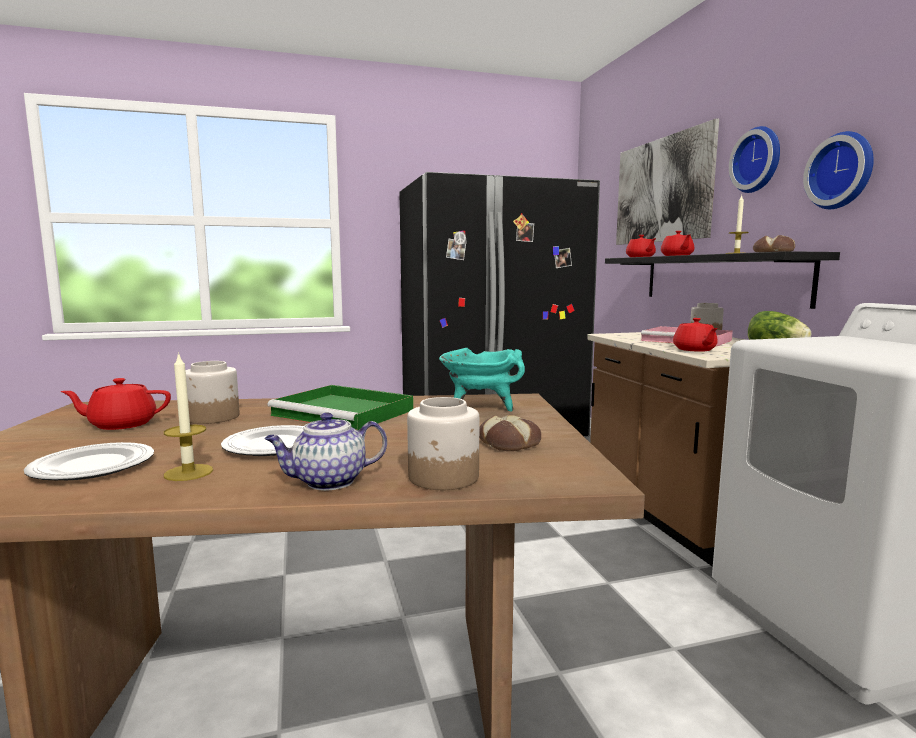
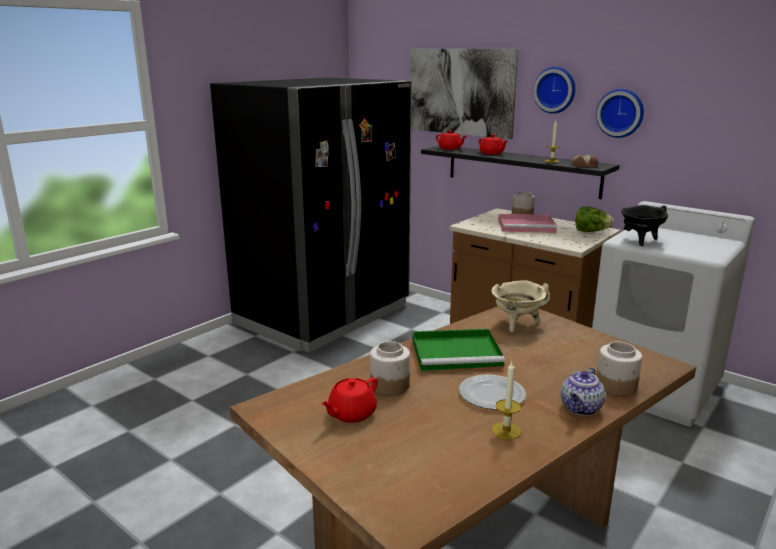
camera: 35 degrees left, 10 degrees up
(94, 465) = (443, 448): plate -> none
(480, 408) = (516, 324): turquoise cooking pot -> beige cooking pot
(510, 442) = (591, 350): bread -> none
(694, 350) = (555, 240): red teapot -> none
(797, 343) = (640, 241): none -> black cooking pot

